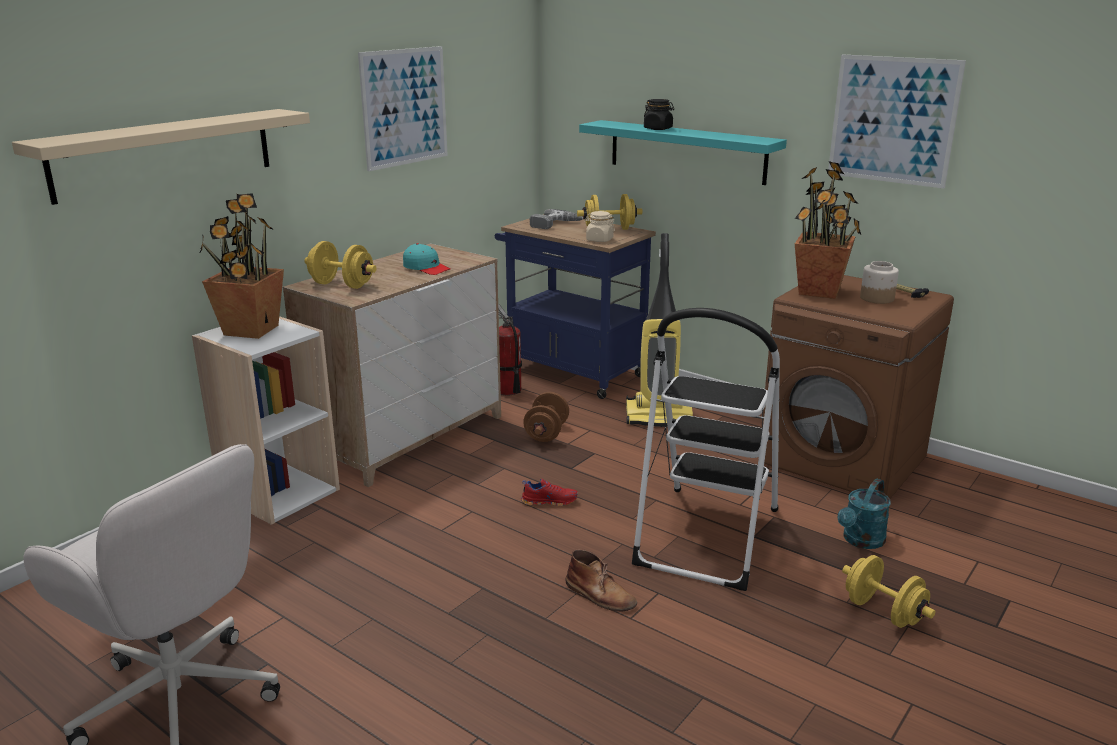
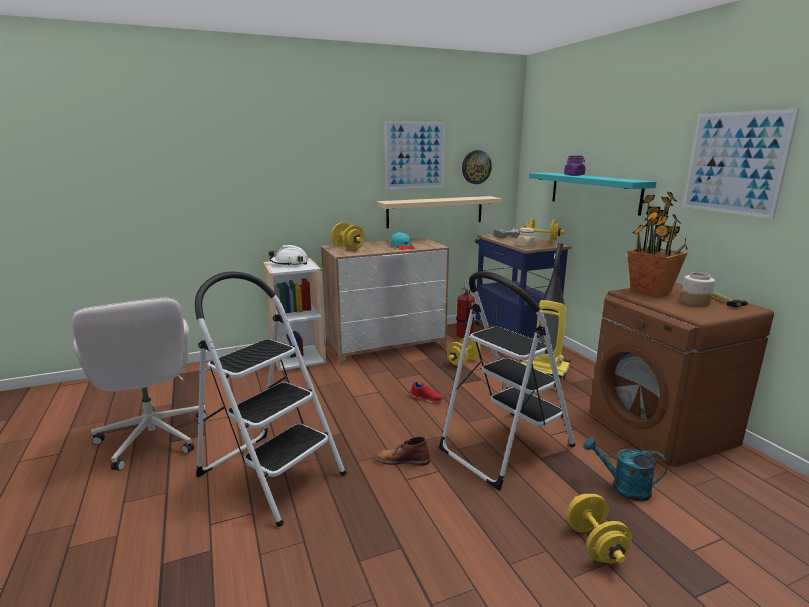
camera: 30 degrees right, 5 degrees down
(165, 153) = (258, 164): beige shelf -> beige shelf (435, 211)
(250, 330) = (289, 263): potted plant -> white hard hat
(441, 679) = (269, 473): none -> step ladder
(486, 116) = (476, 167): none -> wall clock
(546, 433) = (463, 362): brown dumbbell -> yellow dumbbell
(600, 595) = (401, 460): brown boot -> brown boot turned 120 degrees clockwise
(658, 129) = (574, 175): black jar -> purple jar
(860, 541) = (623, 487): turquoise watering can -> turquoise watering can turned 45 degrees clockwise

